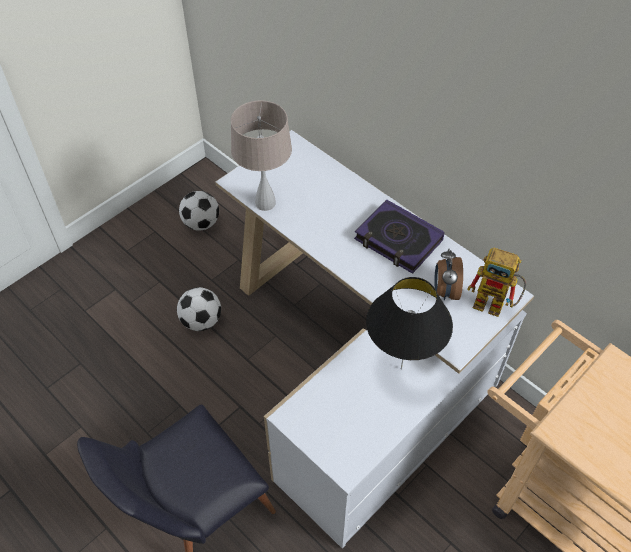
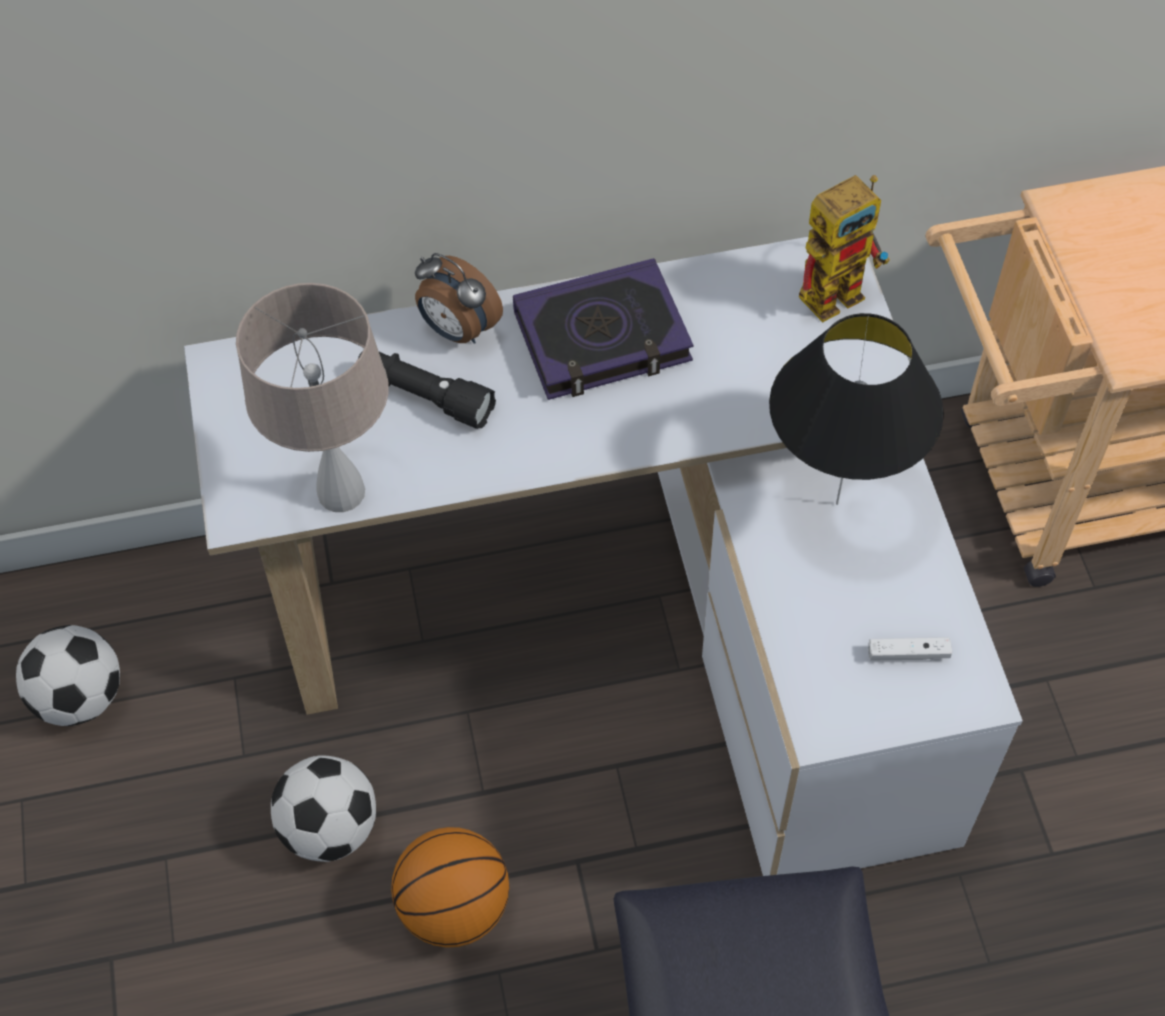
camera: 55 degrees left, 5 degrees up
(196, 377) = (455, 907): none -> basketball
(325, 203) = (425, 396): none -> black flashlight
(348, 432) = (908, 654): none -> white game controller
(445, 290) = (760, 337): alarm clock -> alarm clock (458, 330)

